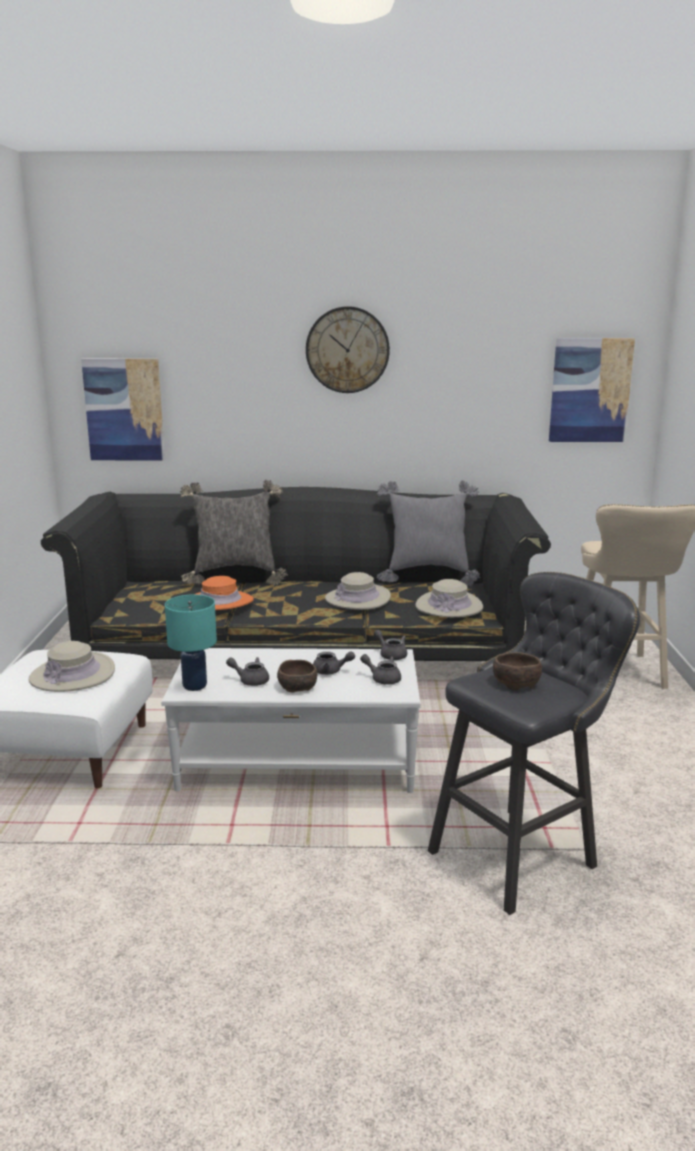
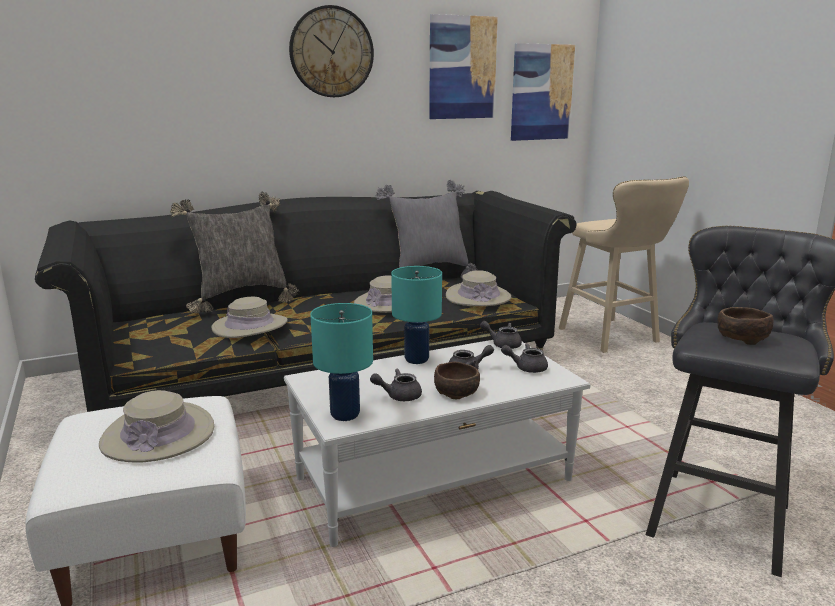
camera: 25 degrees left, 0 degrees up
(124, 410) = (80, 121): picture -> picture (462, 68)
(220, 602) = (250, 326): orange hat -> beige hat
(299, 654) = (415, 360): none -> turquoise table lamp

